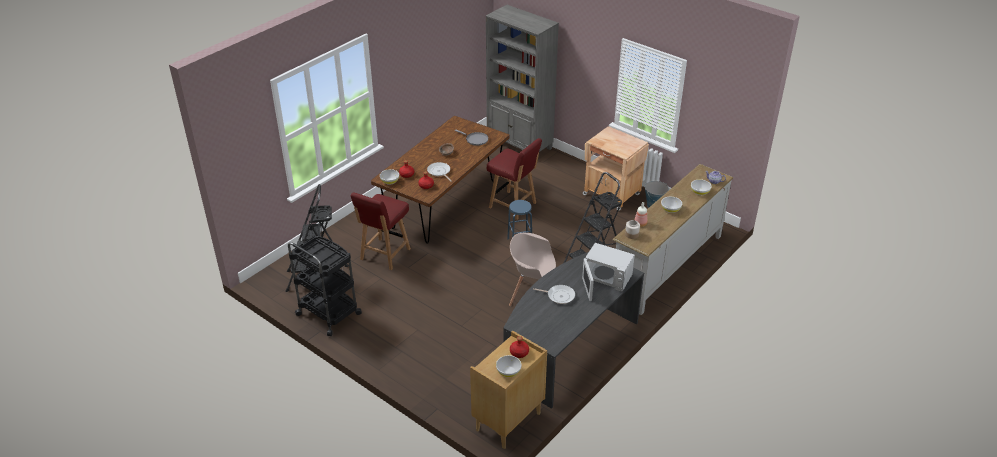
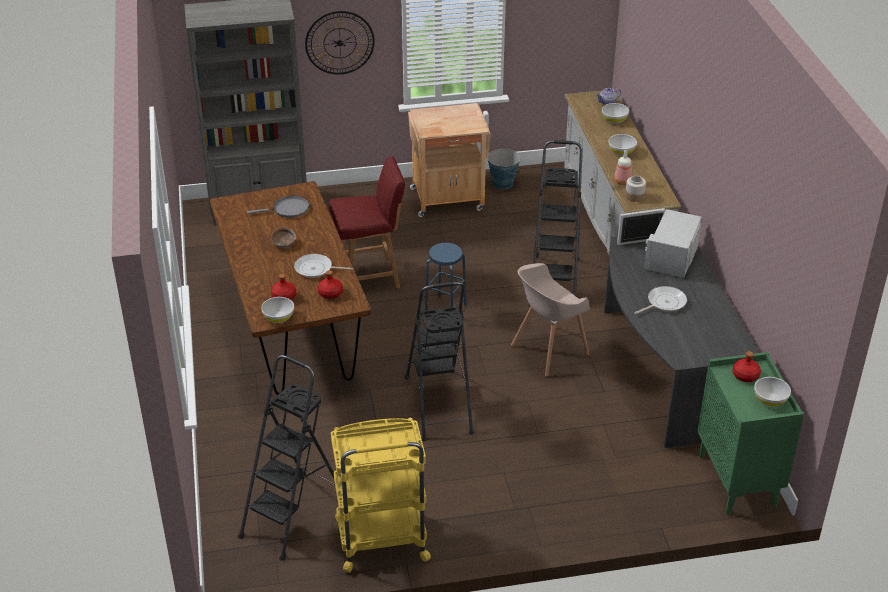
camera: 50 degrees left, 0 degrees up
(329, 314) = (382, 539): black cart -> yellow cart
(384, 255) = (324, 428): red chair -> none
(442, 281) = (438, 405): none -> step ladder
(508, 422) = (737, 481): brown cabinet -> green cabinet
(583, 65) = (339, 43): none -> wall clock
(605, 278) = (669, 256): white microwave -> white microwave turned 135 degrees clockwise

